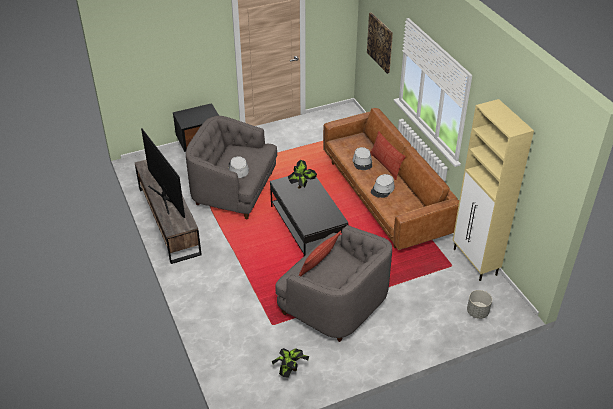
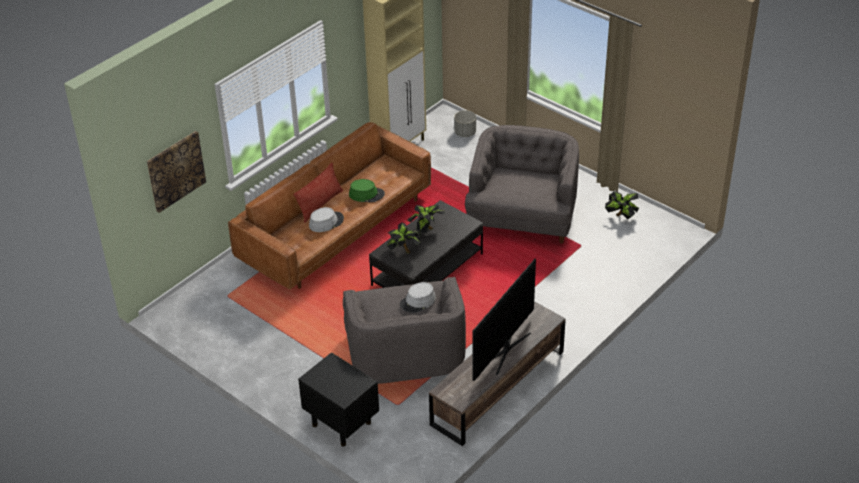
camera: 115 degrees left, 0 degrees up
(317, 203) = (426, 229): none -> potted plant
(318, 265) = (524, 191): pillow -> none
(382, 189) = (366, 194): grey hat -> green hat

